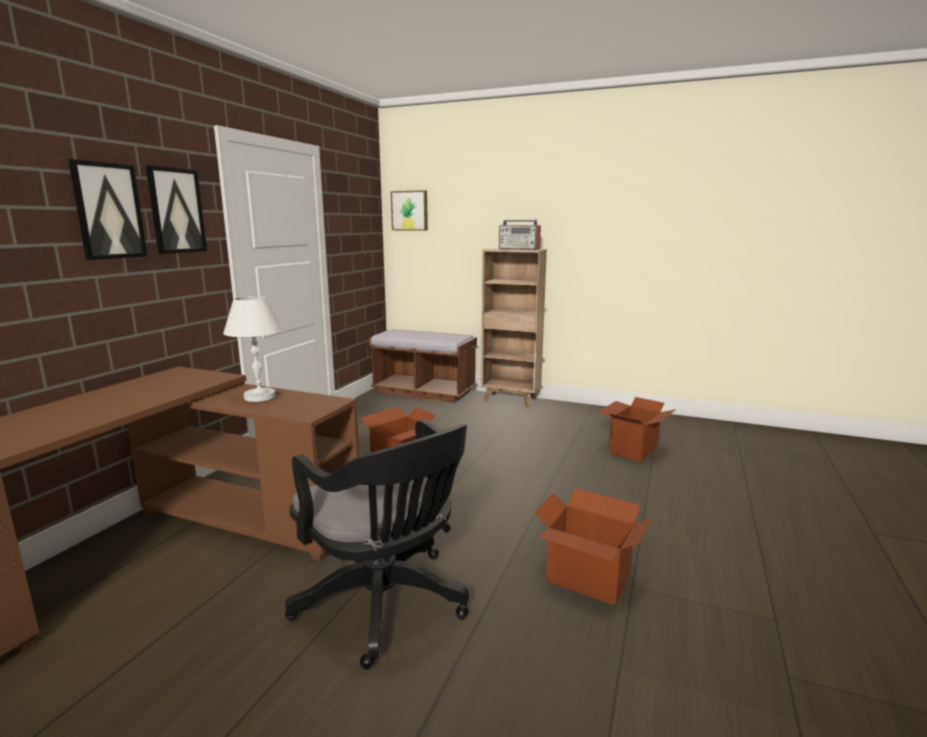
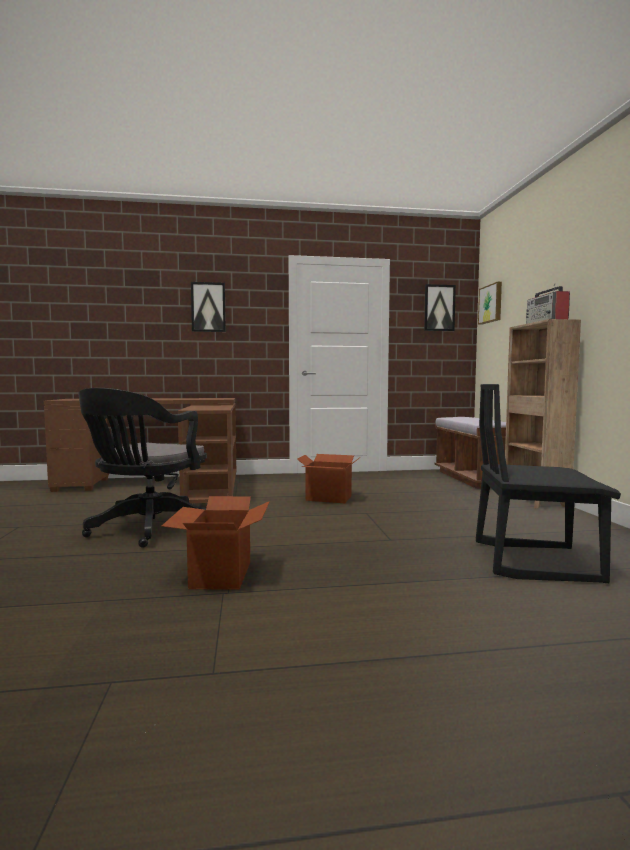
camera: 60 degrees right, 10 degrees down
(176, 211) = (251, 307): picture -> picture (439, 308)
(260, 397) = (212, 406): white table lamp -> none
(632, 450) = (534, 561): cardboard box -> black chair

